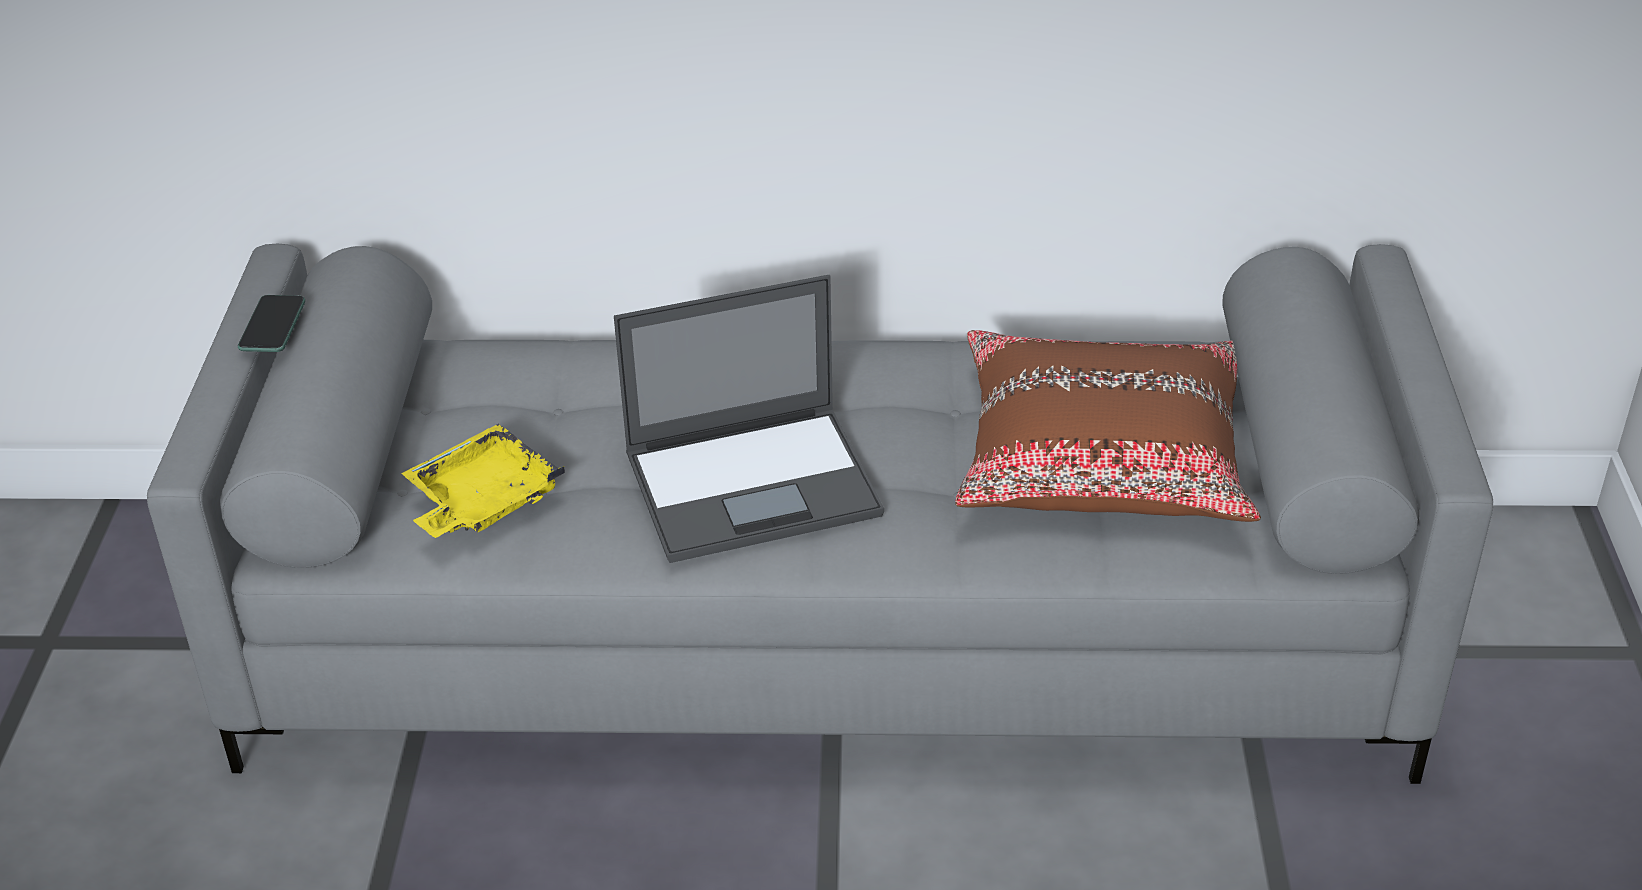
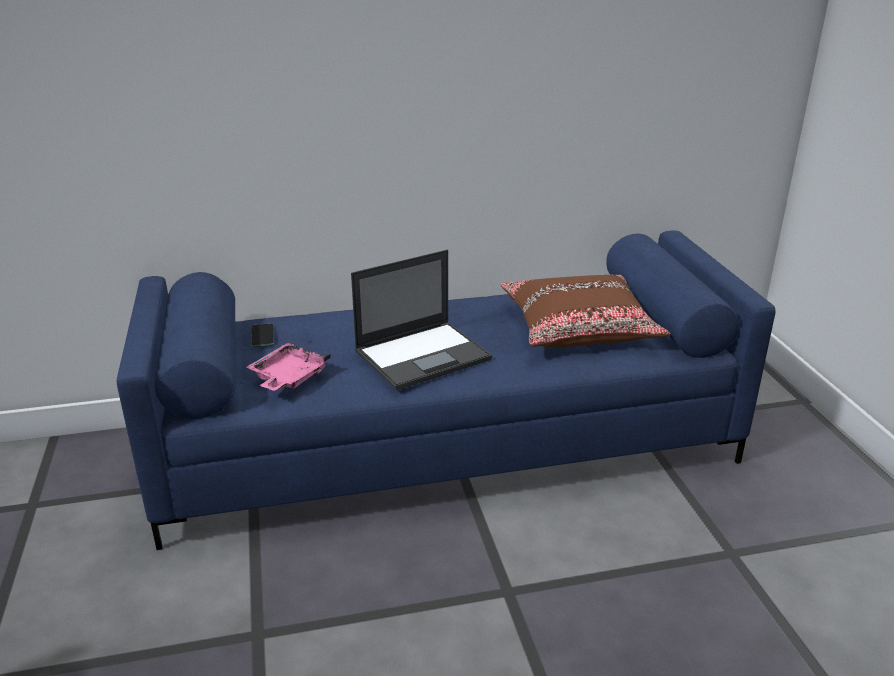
camera: 15 degrees left, 10 degrees down
(272, 325) = (163, 304): phone -> phone (262, 336)
(482, 500) = (288, 377): yellow tray -> pink tray
(829, 637) = (448, 444): grey sofa -> blue sofa

